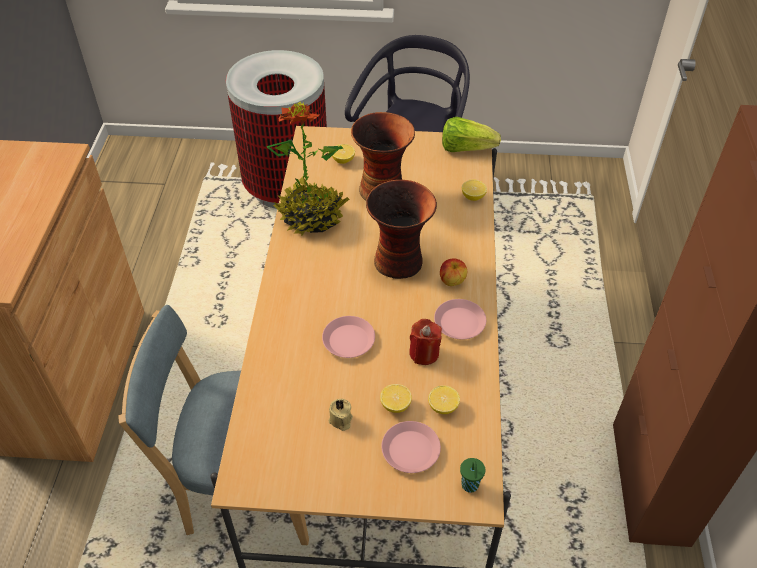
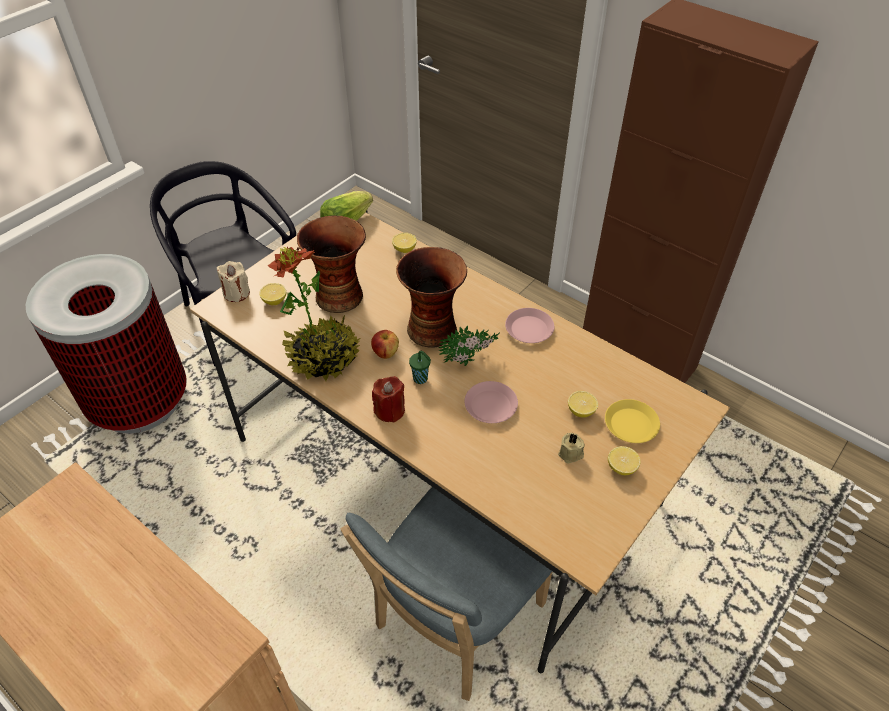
camera: 55 degrees left, 0 degrees up
(332, 138) = (236, 293): none -> beige candle
(385, 302) = (470, 361): none -> potted plant
(411, 450) = (631, 424): pink plate -> yellow plate
(424, 353) = (542, 366): red candle -> red candle (390, 410)
(443, 406) = (603, 383): lemon -> lemon (621, 467)
(452, 281) = (483, 310): apple -> apple (385, 353)
(470, 486) = (686, 407): green cup -> green cup (421, 379)

